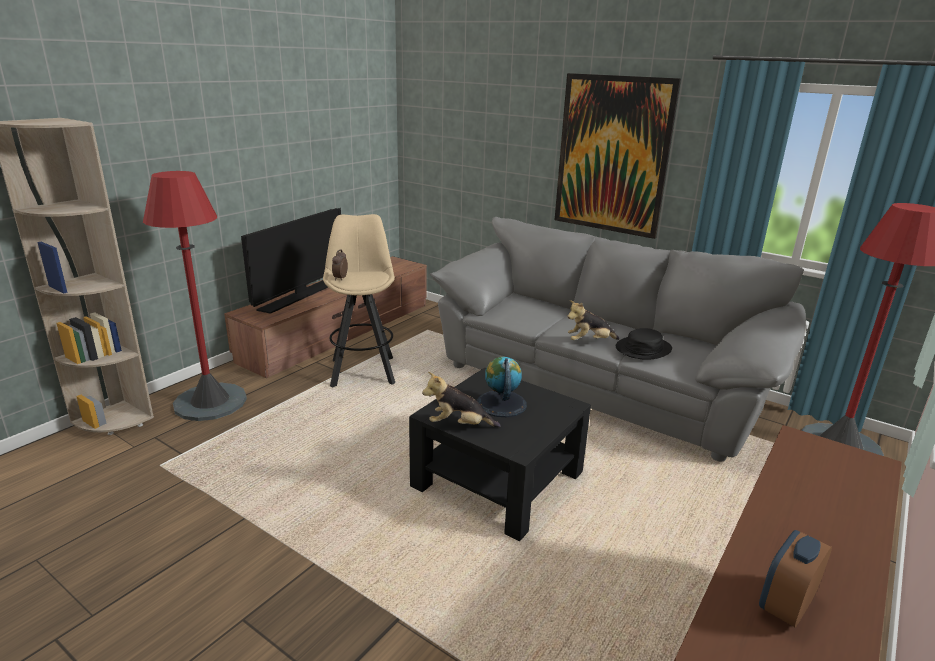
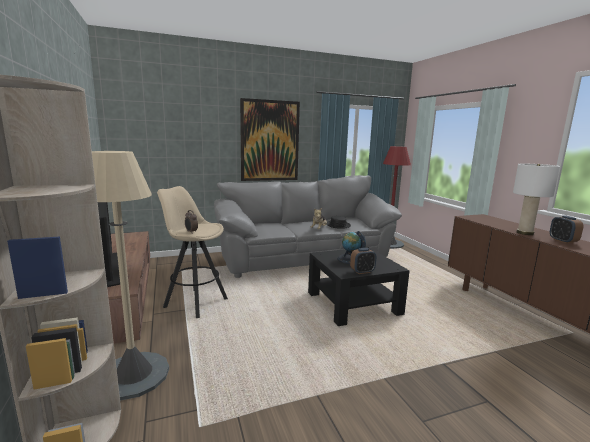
camera: 55 degrees left, 10 degrees down
(210, 402) = (133, 375): red floor lamp -> beige floor lamp
(459, 425) = (362, 271): plush toy -> alarm clock
(774, 535) = (524, 233): none -> white table lamp

